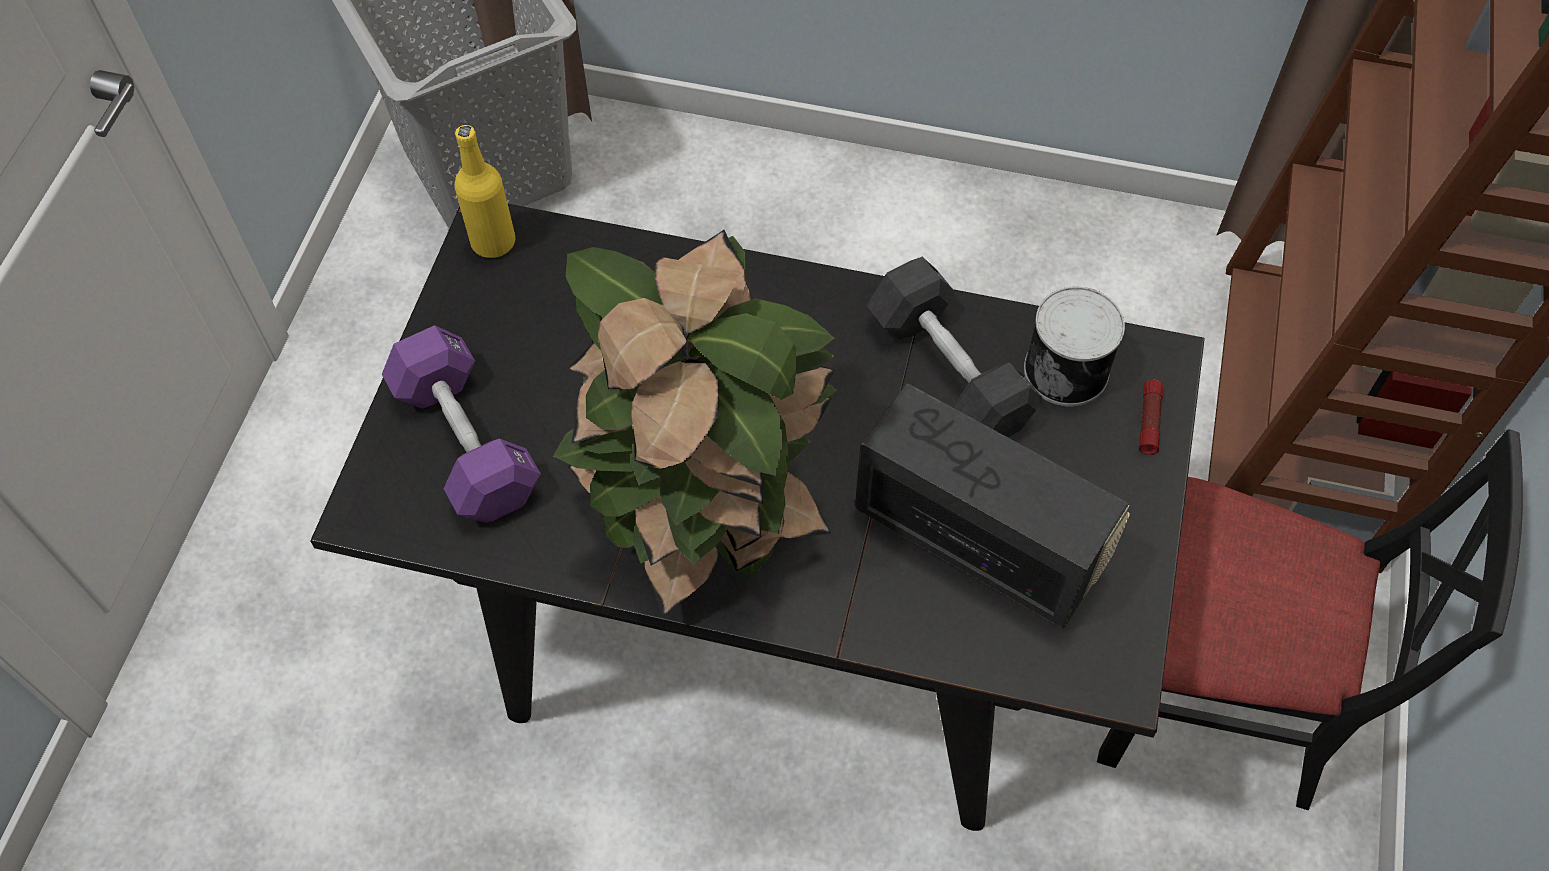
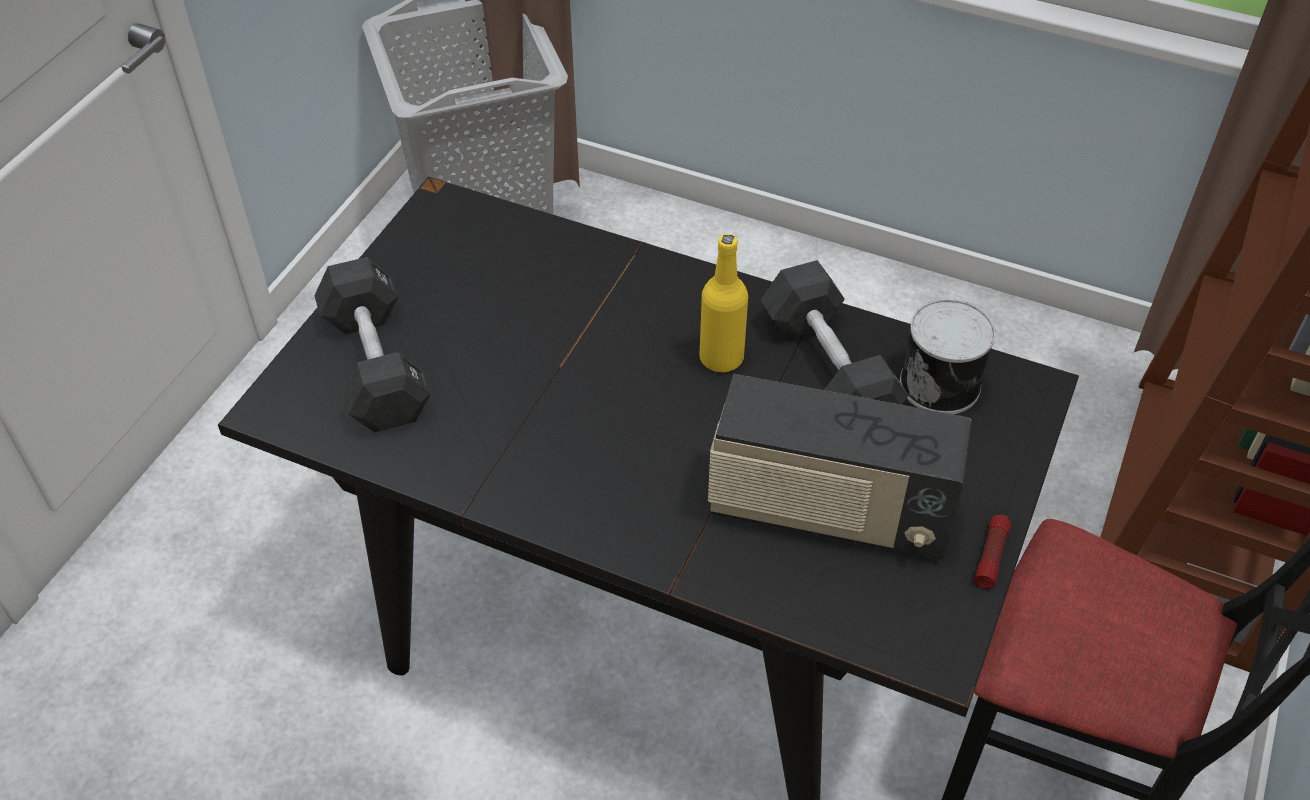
camera: 10 degrees right, 10 degrees down
(466, 442) = (376, 366): purple dumbbell -> black dumbbell
(493, 242) = (443, 214): yellow bottle -> yellow bottle (721, 358)
(705, 513) = (575, 453): potted plant -> none
(980, 538) = (828, 513): radio -> radio turned 150 degrees clockwise
(1149, 421) = (1011, 437): flashlight -> flashlight (991, 556)

